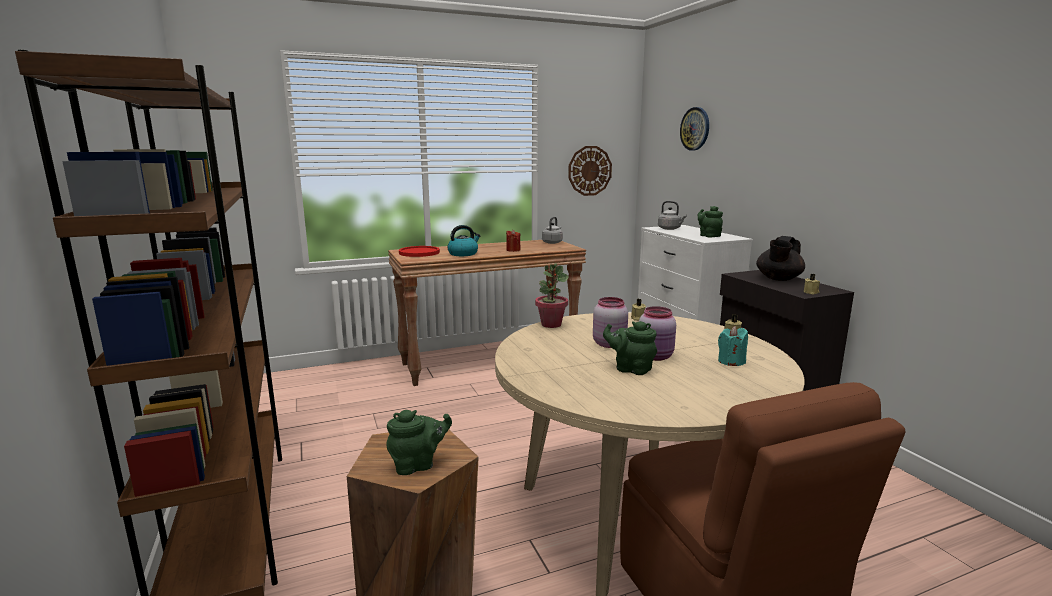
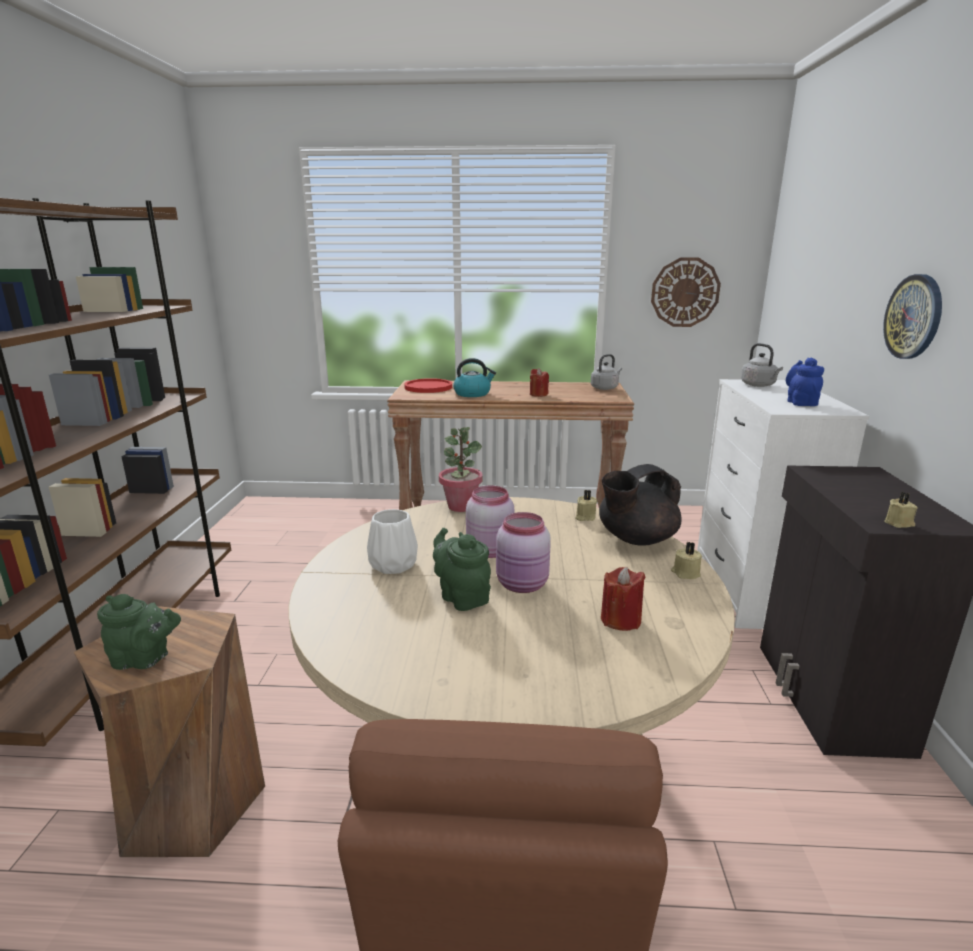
camera: 25 degrees right, 5 degrees up
(560, 361) = (393, 564): none -> white vase
(695, 129) = (831, 233): wall clock -> wall clock (914, 317)
(708, 235) = (800, 402): green teapot -> blue teapot
(731, 361) = (620, 620): turquoise candle -> red candle
(778, 279) = (873, 489): black teapot -> black teapot (636, 539)

